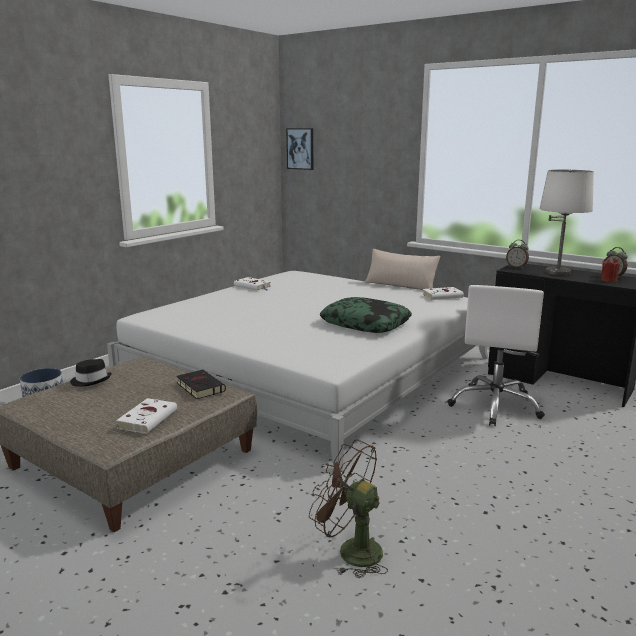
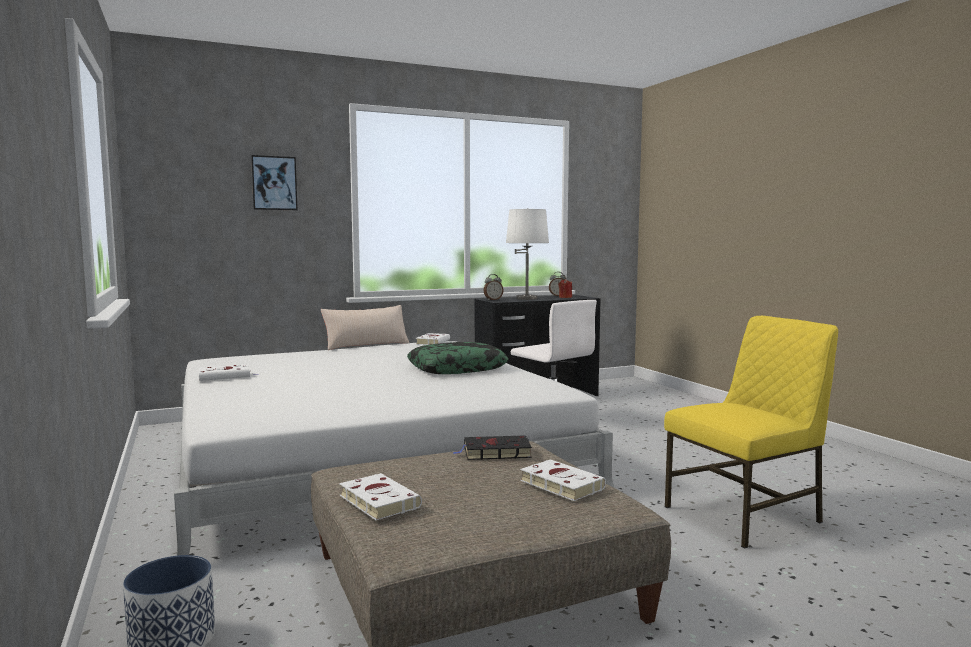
camera: 60 degrees left, 10 degrees down
(91, 380) = (377, 501): black hat -> white book
(300, 148) = (164, 191): picture -> picture (274, 183)
(351, 550) = (745, 515): brown fan -> yellow chair

